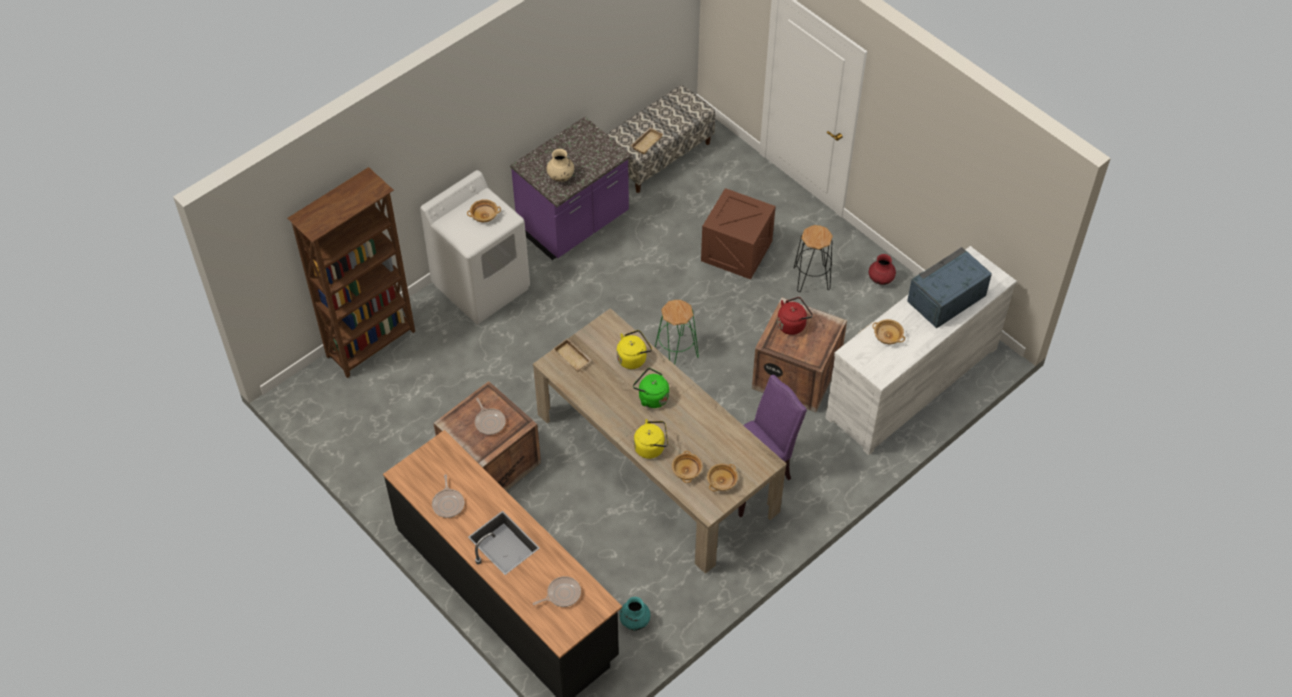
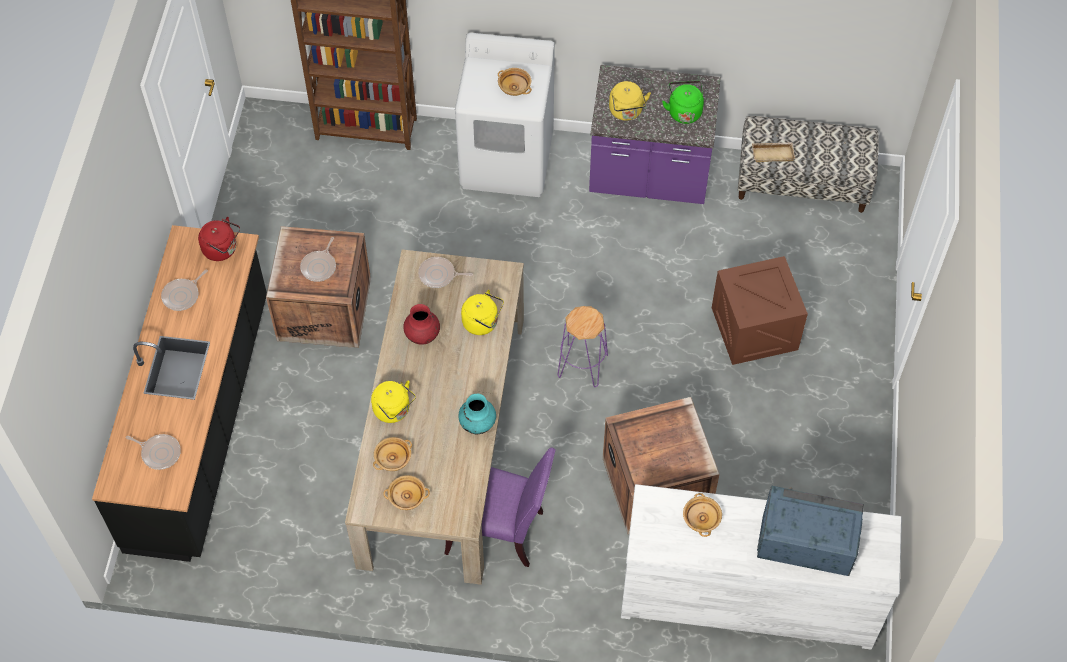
camera: 50 degrees right, 5 degrees up
(561, 177) = (626, 112): beige vase -> yellow kettle
(573, 357) = (439, 275): beige tray -> frying pan
(634, 621) = (254, 547): turquoise vase -> turquoise vase (477, 423)
(651, 397) = (451, 370): green kettle -> green kettle (684, 111)
(676, 353) = (582, 366): green stool -> purple stool
(792, 324) = (666, 430): red kettle -> red kettle (222, 249)
(811, 279) = (787, 417): black stool -> none
(881, 280) = (849, 479): red vase -> red vase (422, 335)

